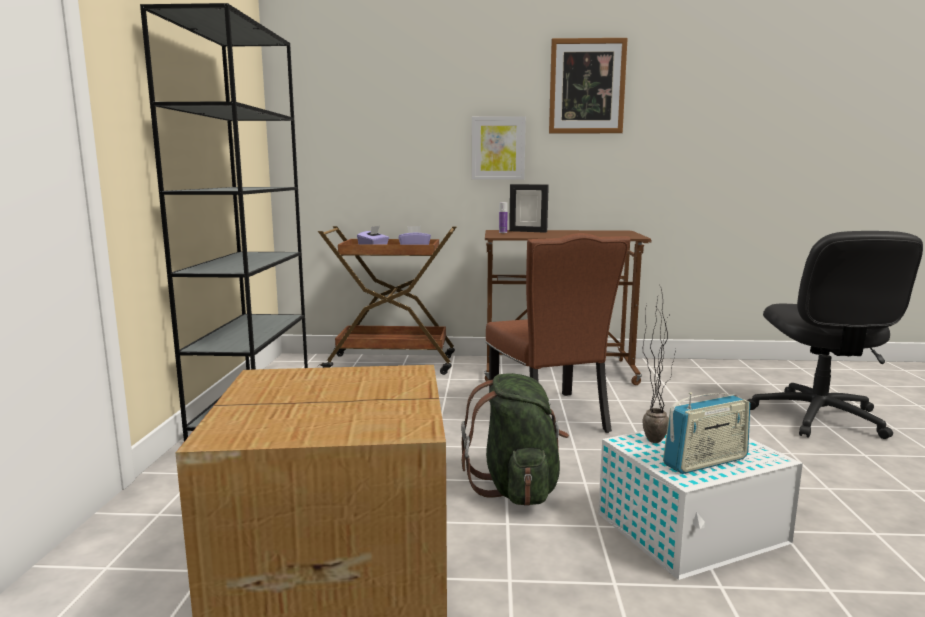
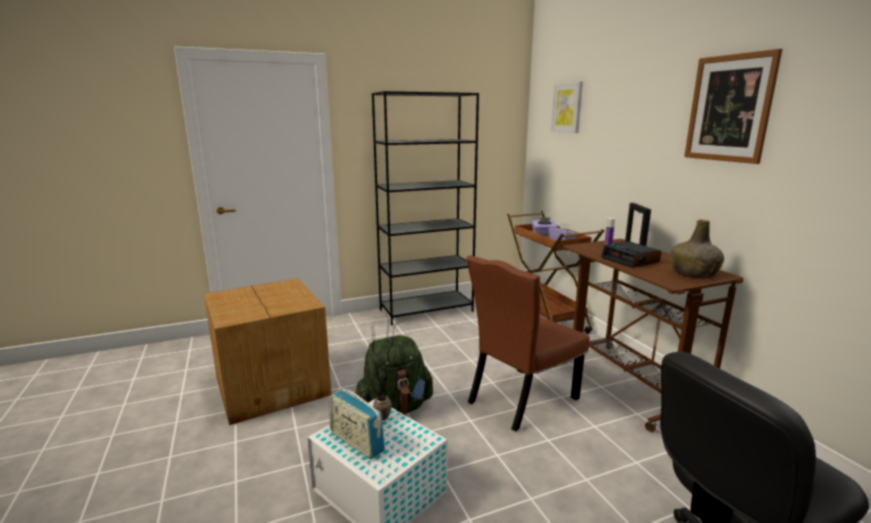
camera: 65 degrees right, 5 degrees up
(498, 148) = (644, 167): picture -> picture (567, 107)
(561, 235) = (630, 260): none -> alarm clock
(614, 233) = (694, 273): none -> green bottle

